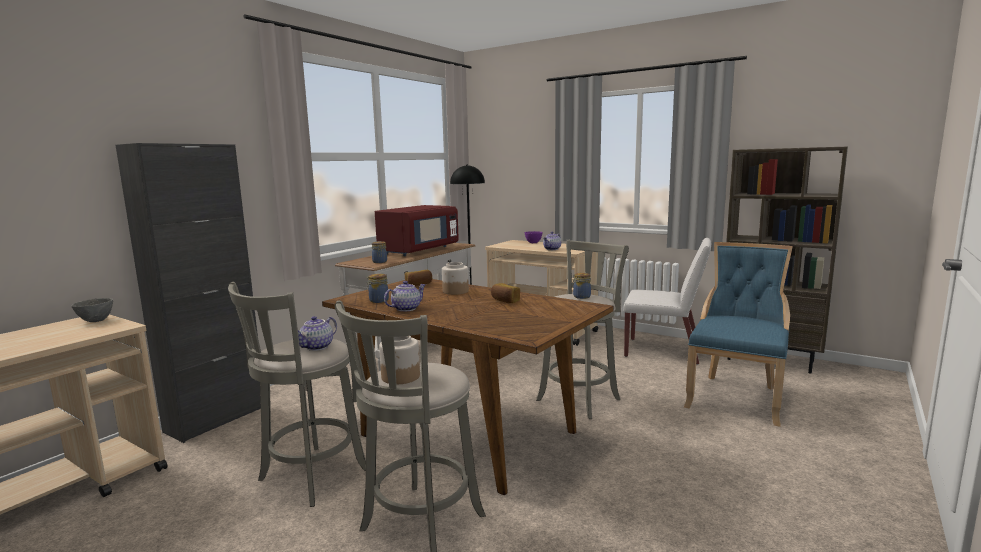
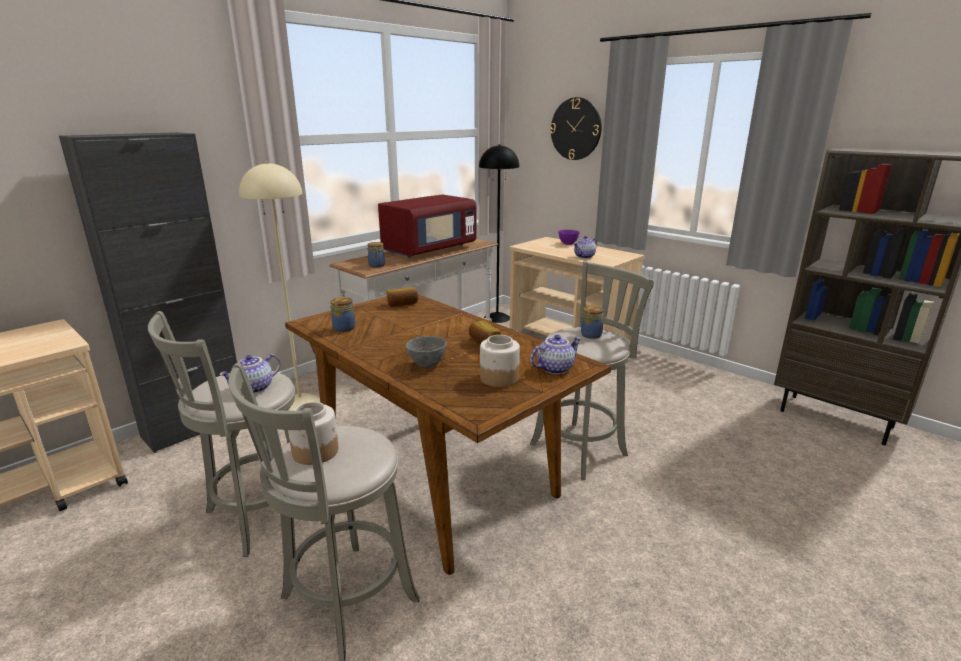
camera: 10 degrees right, 10 degrees up
(96, 321) = (47, 332): grey bowl -> grey bowl (427, 365)
(314, 391) = (300, 402): none -> beige floor lamp
(406, 308) = (365, 345): teapot -> teapot (554, 368)
(455, 291) = (436, 320): jar -> jar (498, 378)
(530, 150) = (576, 129): none -> wall clock
(664, 351) = (704, 390): white chair -> none
(736, 397) = (773, 470): blue chair -> none

